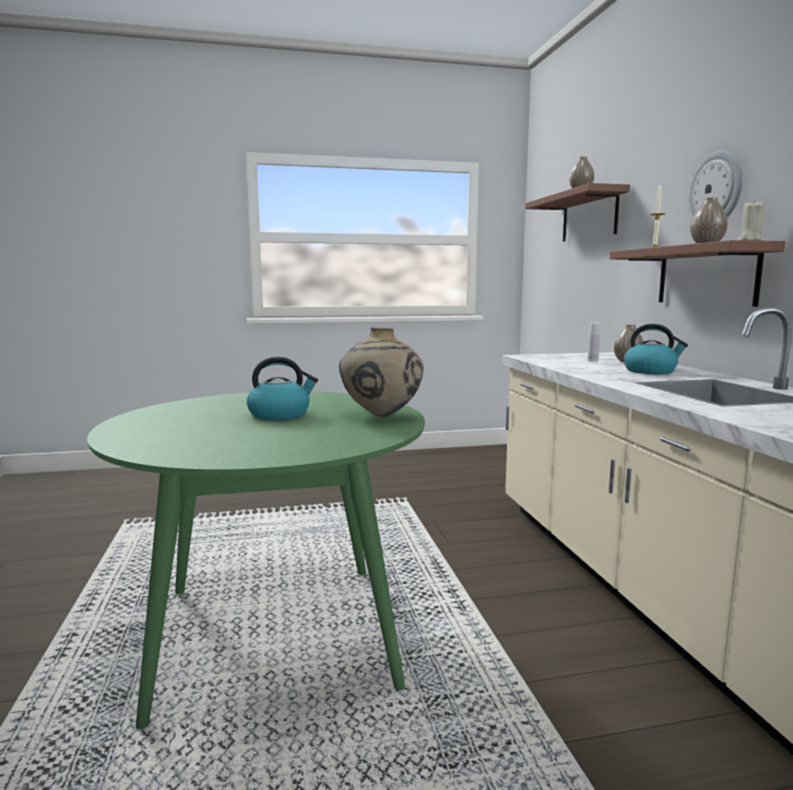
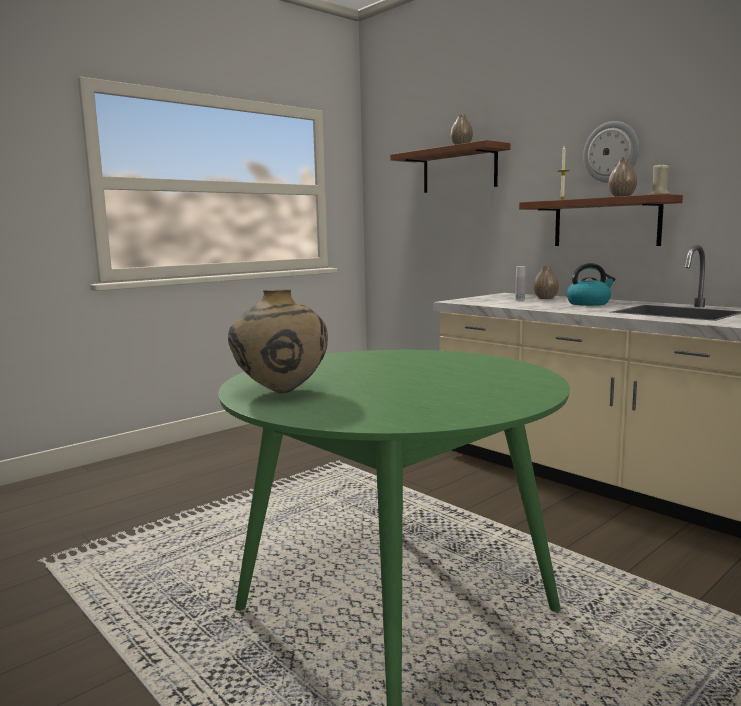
camera: 30 degrees left, 0 degrees up
(280, 415) = (391, 374): kettle -> none
(381, 416) = (478, 362): beige vase -> beige vase (281, 392)

